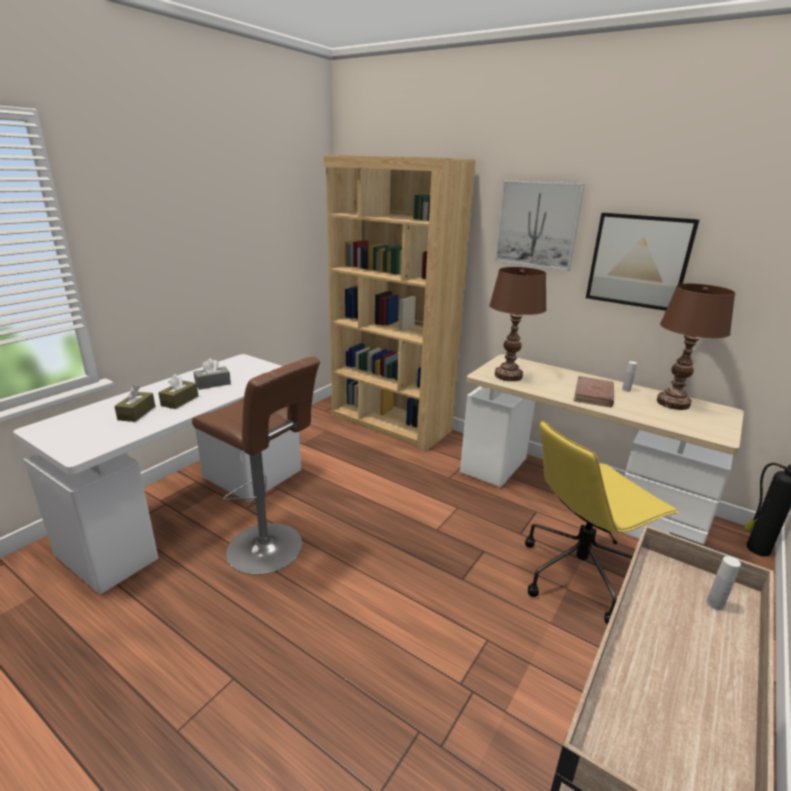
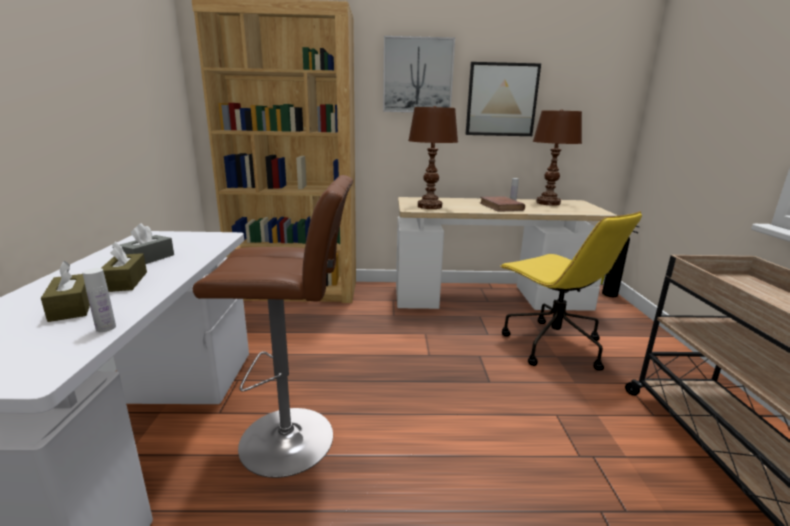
camera: 35 degrees left, 5 degrees down
(578, 574) = (551, 345): yellow office chair -> yellow office chair turned 60 degrees counterclockwise
(715, 604) = (750, 286): white bottle -> white bottle (106, 328)

